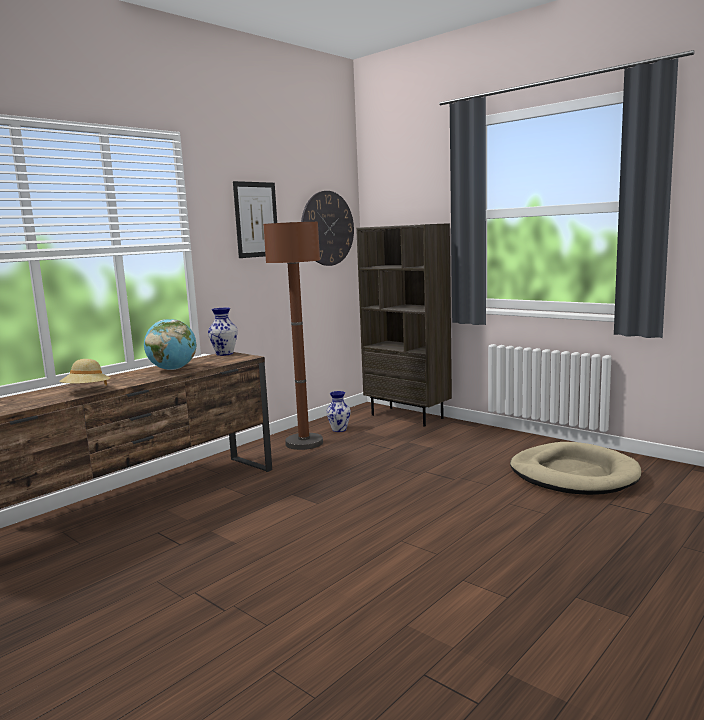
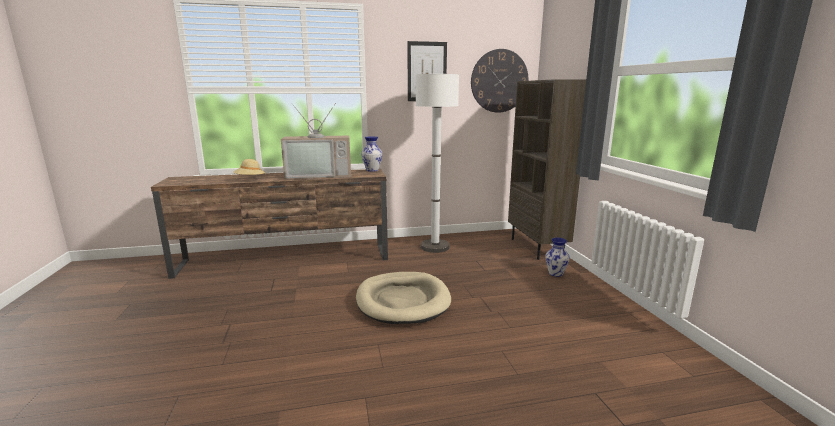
camera: 35 degrees right, 5 degrees up
(172, 369) = (319, 175): globe -> television
(304, 443) = (435, 247): brown floor lamp -> white floor lamp
(339, 429) = (472, 244): vase -> vase (555, 273)
(573, 474) = (603, 348): beige dog bed -> beige dog bed (403, 301)

